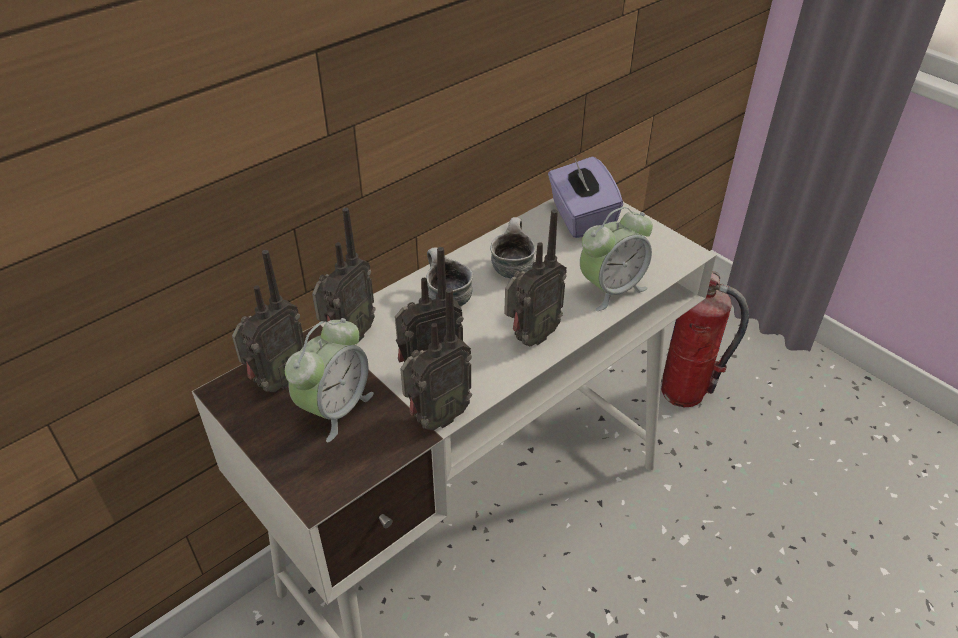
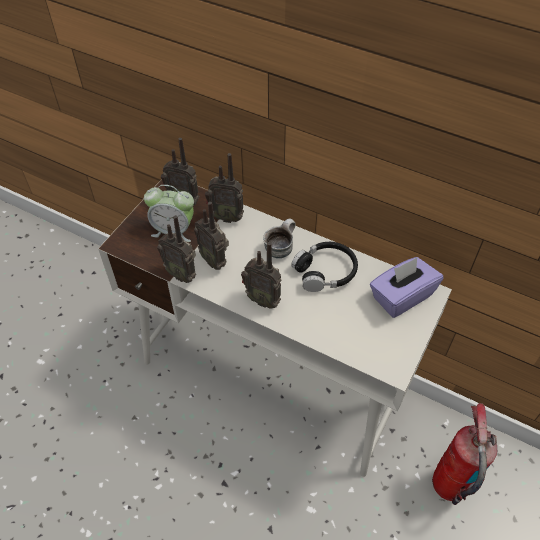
camera: 70 degrees right, 10 degrees up
(511, 267) = (325, 272): mug -> black headphones
(611, 289) = (329, 332): alarm clock -> none

